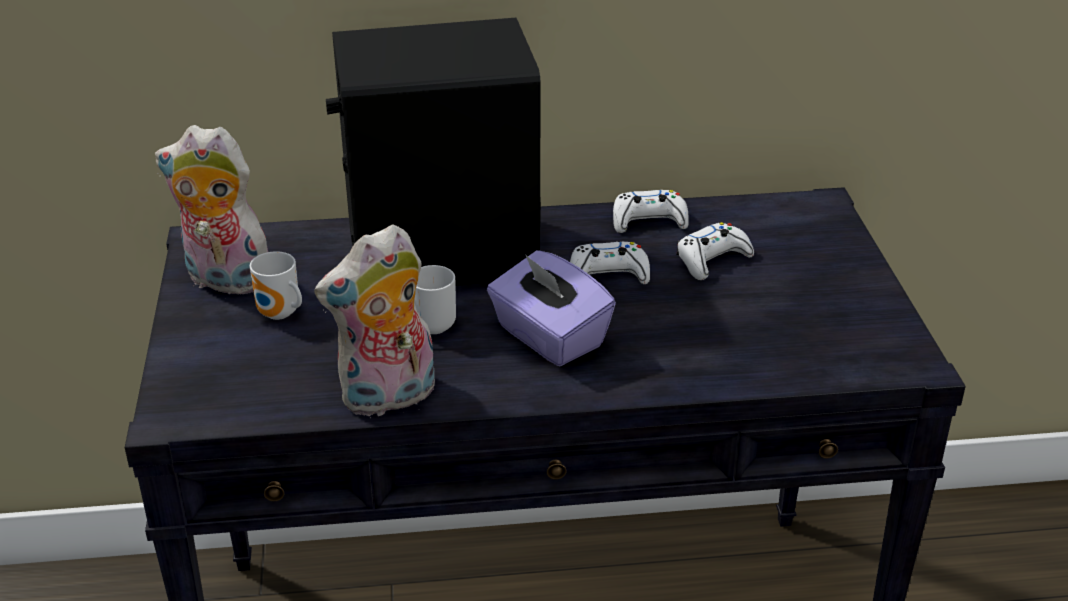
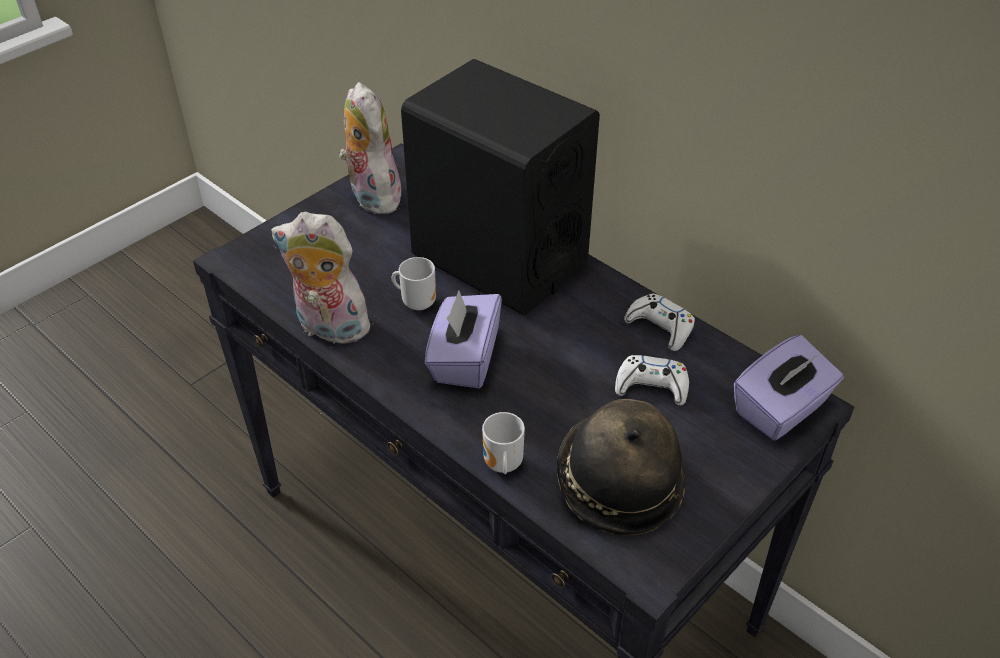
camera: 50 degrees right, 10 degrees up
(280, 315) = (362, 237): mug -> mug (501, 465)
(608, 275) = (568, 345): white game controller -> none
(802, 331) = (617, 483): none -> hat
(811, 217) = (781, 409): none -> purple tissue box

